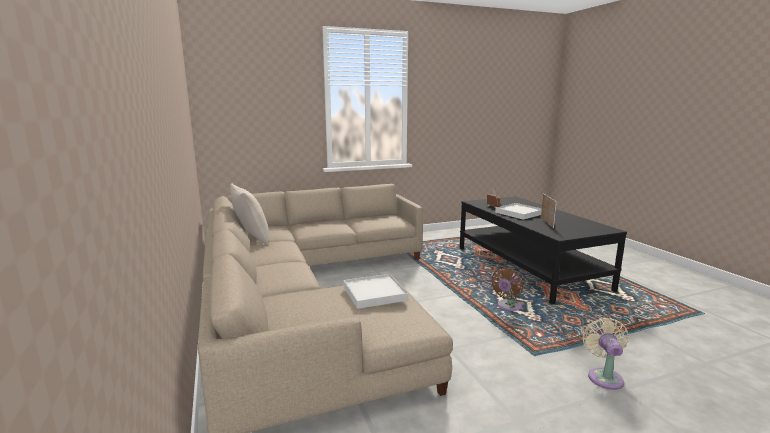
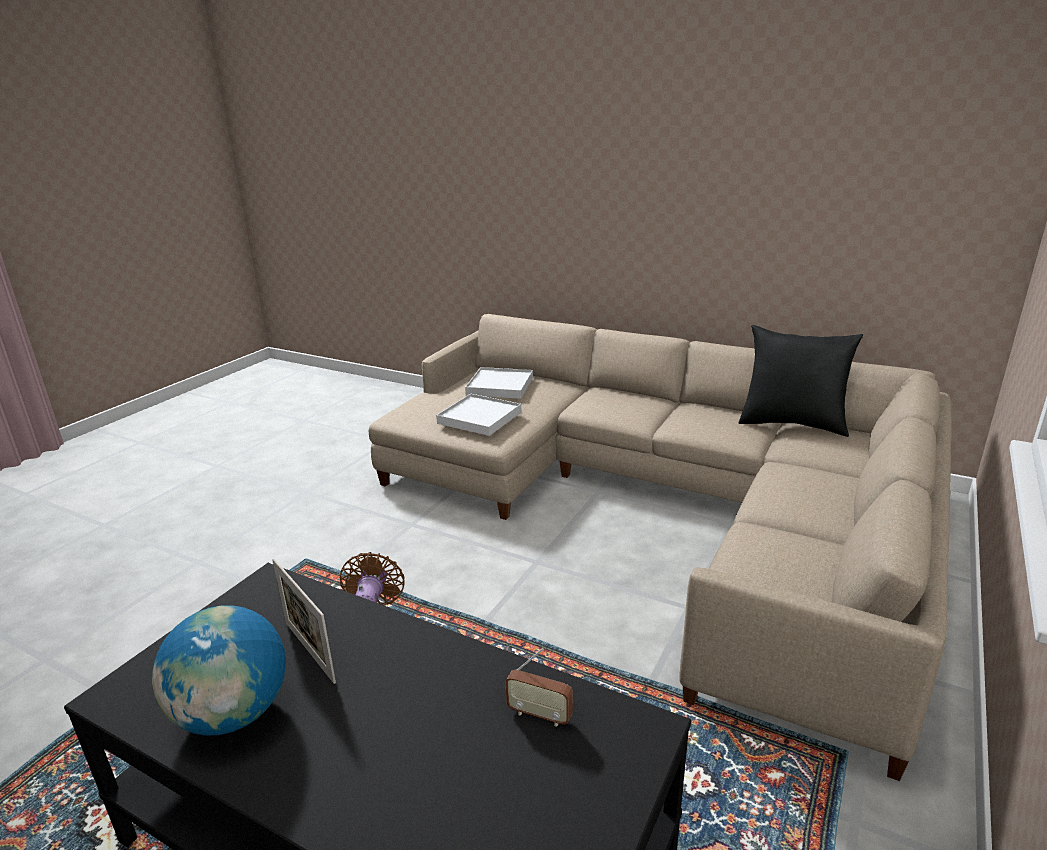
camera: 140 degrees right, 10 degrees up
(251, 239) = (792, 423): beige pillow -> black pillow
(519, 213) = (417, 692): white tray -> white tray (500, 386)
(571, 220) = (233, 713): none -> globe
(604, 376) = (215, 569): beige fan -> none

